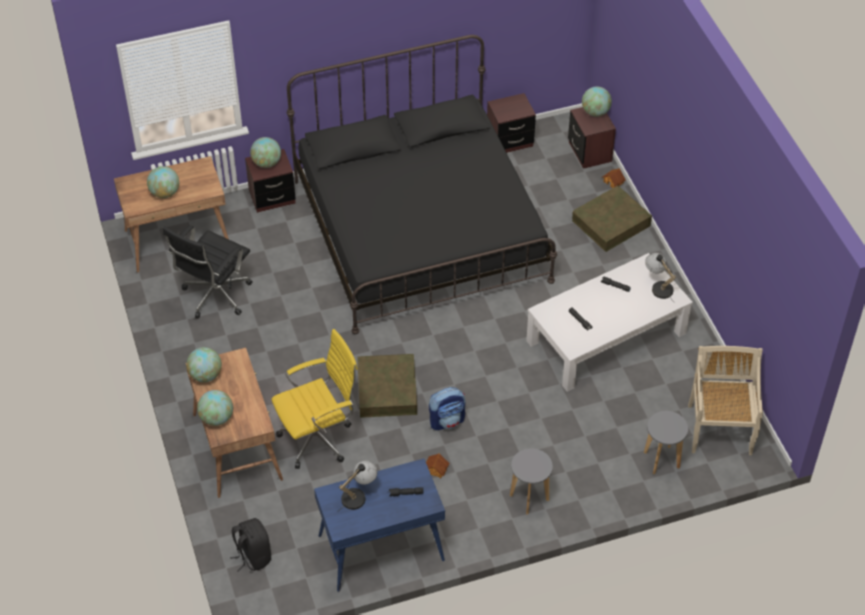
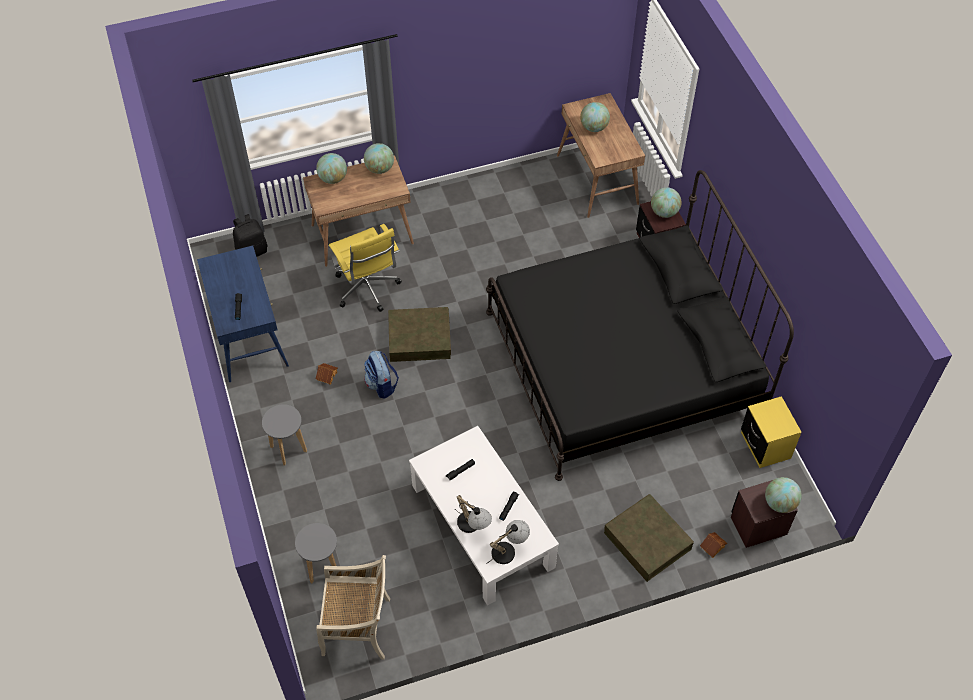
camera: 90 degrees right, 5 degrees up
(214, 297) = (530, 209): black office chair -> none
(358, 495) = (241, 275): table lamp -> table lamp (473, 526)
(509, 141) = (765, 445): brown nightstand -> yellow nightstand

